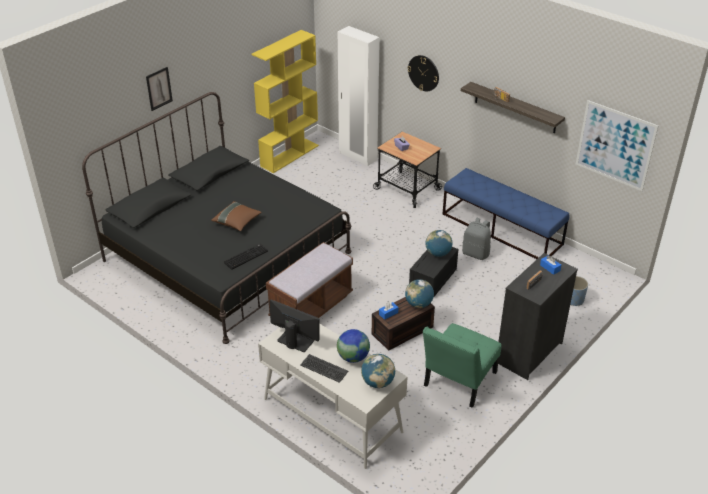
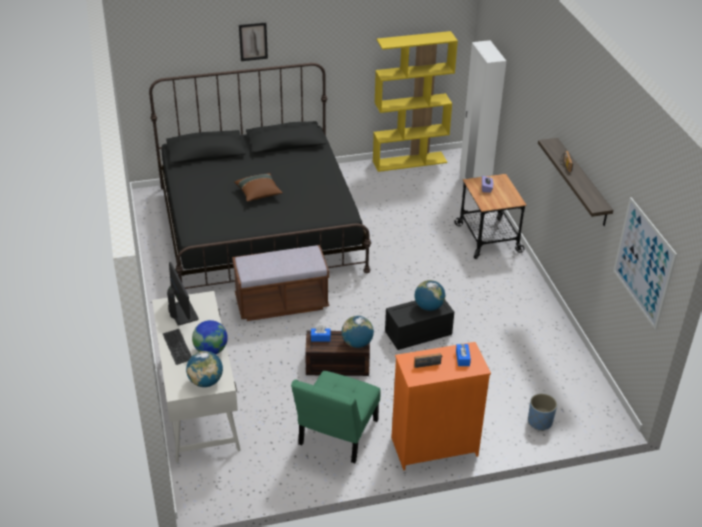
camera: 35 degrees right, 0 degrees up
(246, 256) = (232, 226): keyboard -> none
(423, 73) = (530, 114): wall clock -> none
(458, 382) = (336, 435): green chair -> green chair turned 45 degrees counterclockwise
(476, 253) = (488, 329): grey backpack -> none
(502, 229) = (543, 318): blue bench -> none
(528, 352) = (434, 446): black dresser -> orange dresser

